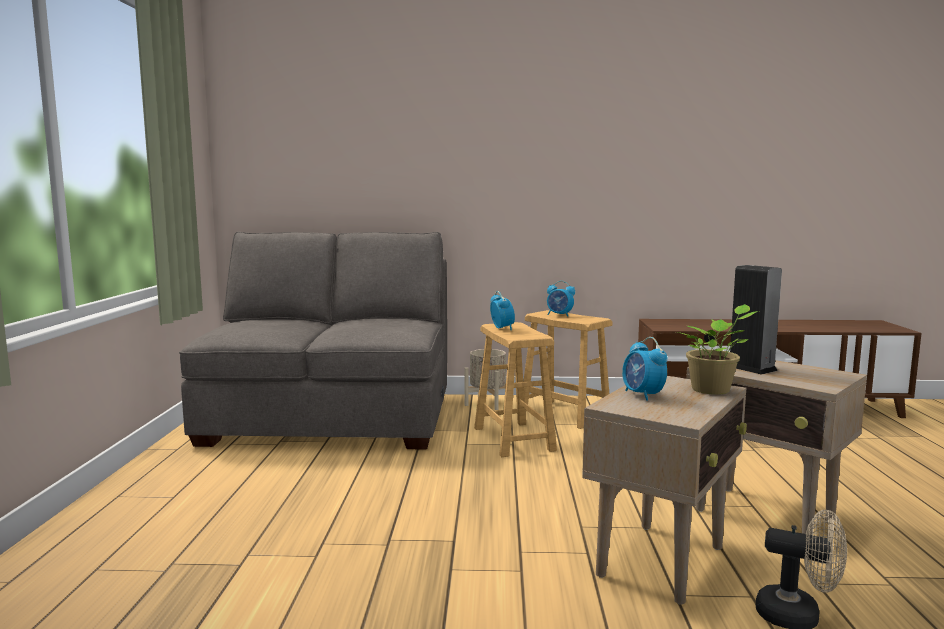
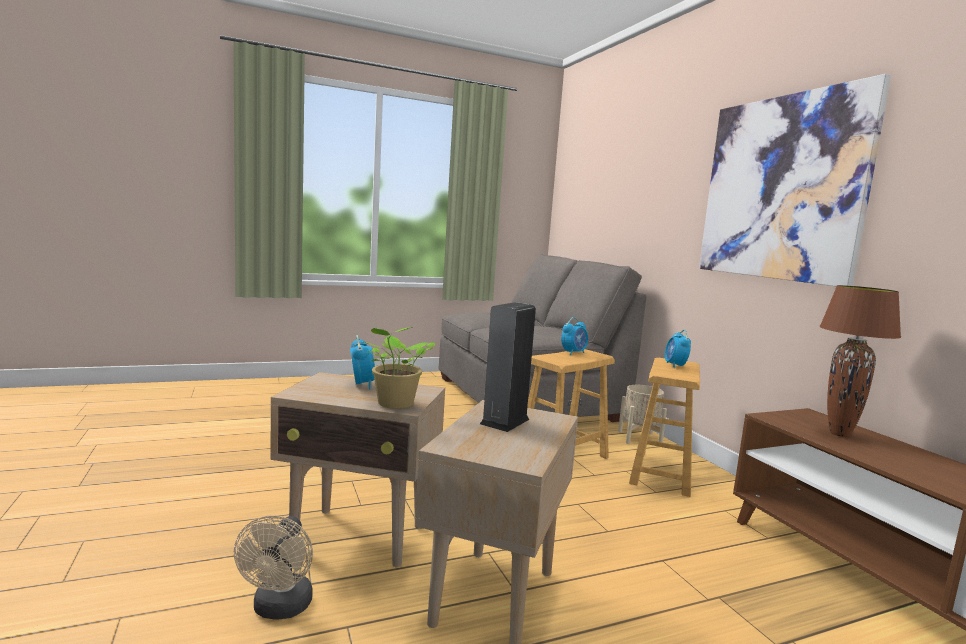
camera: 65 degrees right, 0 degrees up
(588, 151) = (781, 188): none -> picture
(642, 395) = (362, 384): alarm clock -> alarm clock turned 120 degrees clockwise
(696, 324) = (840, 434): none -> brown table lamp

